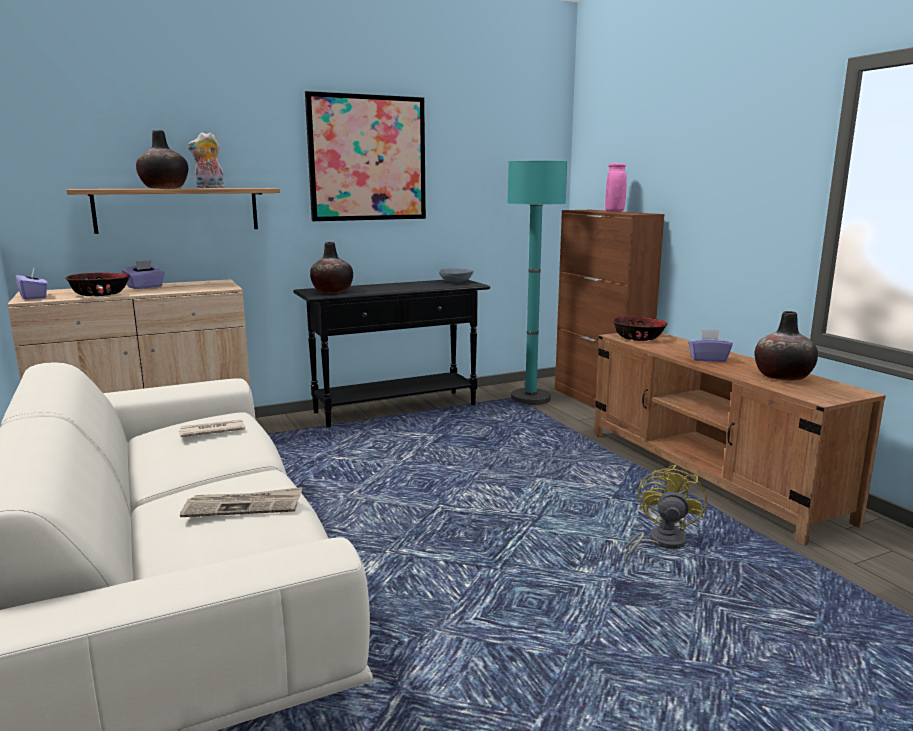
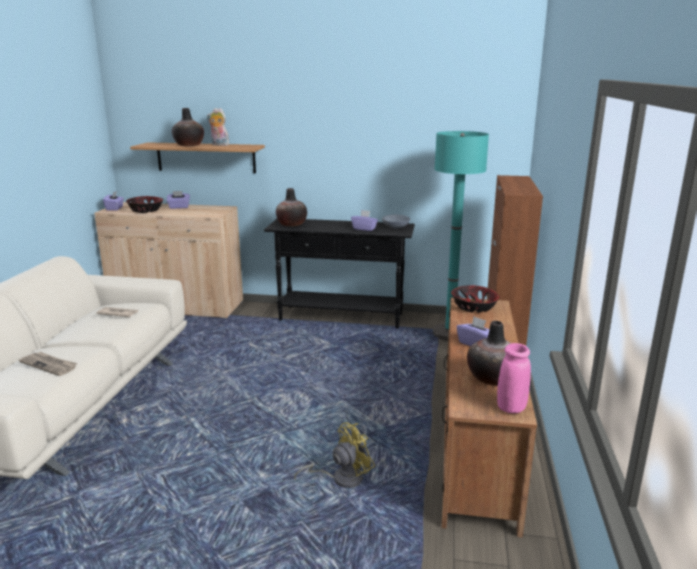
camera: 35 degrees right, 5 degrees up
(367, 158) = (337, 124): picture -> none
(427, 286) = (364, 229): none -> purple tissue box
(614, 211) = (521, 185): pink vase -> pink vase (511, 408)

